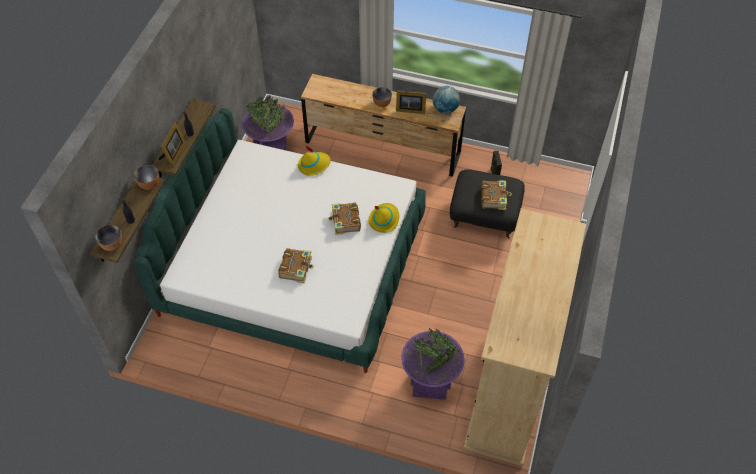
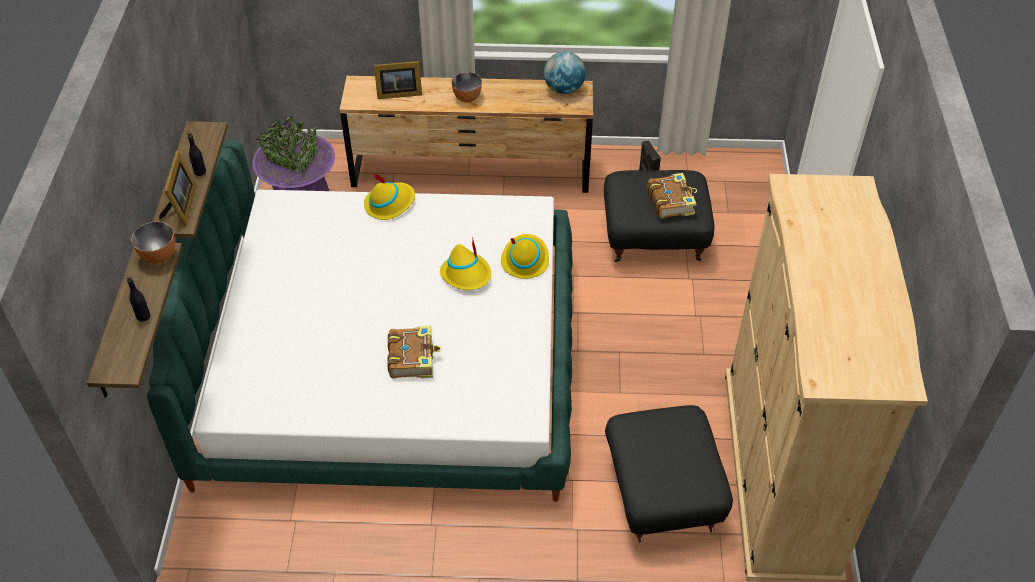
camera: 15 degrees left, 5 degrees down
(112, 245) = (122, 361): bowl -> none
(345, 222) = (466, 275): book -> yellow hat
(409, 109) = (511, 98): picture frame -> picture frame (397, 93)
(430, 383) = (660, 493): purple planter -> black ottoman

